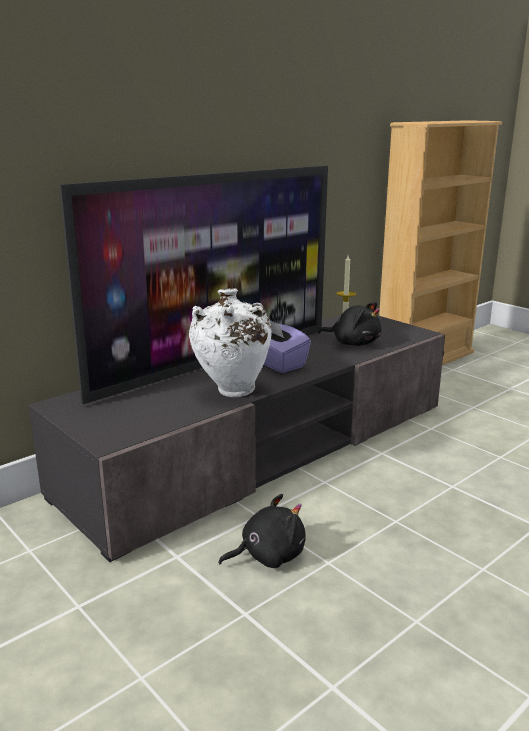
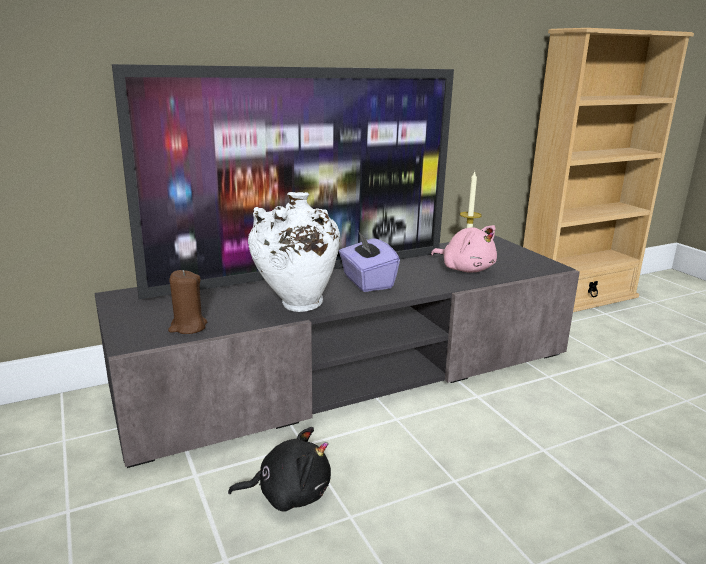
camera: 15 degrees right, 0 degrees up
(149, 423) = (188, 327): none -> brown candle
(353, 343) = (465, 269): black plush toy -> pink plush toy

